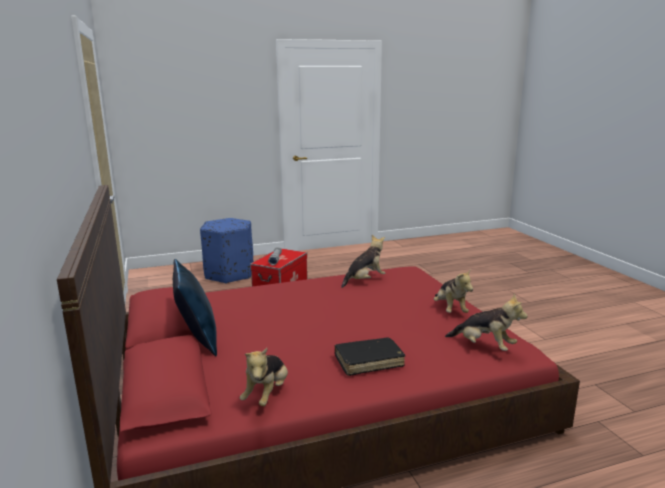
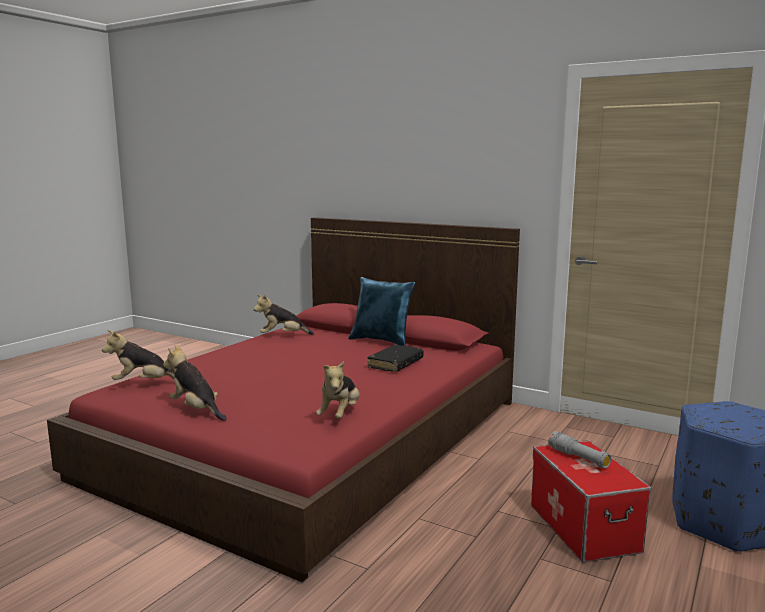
camera: 140 degrees right, 5 degrees down
(267, 394) = (282, 336): plush toy -> plush toy turned 75 degrees counterclockwise
(369, 361) = (237, 357): black book -> black book (395, 364)

